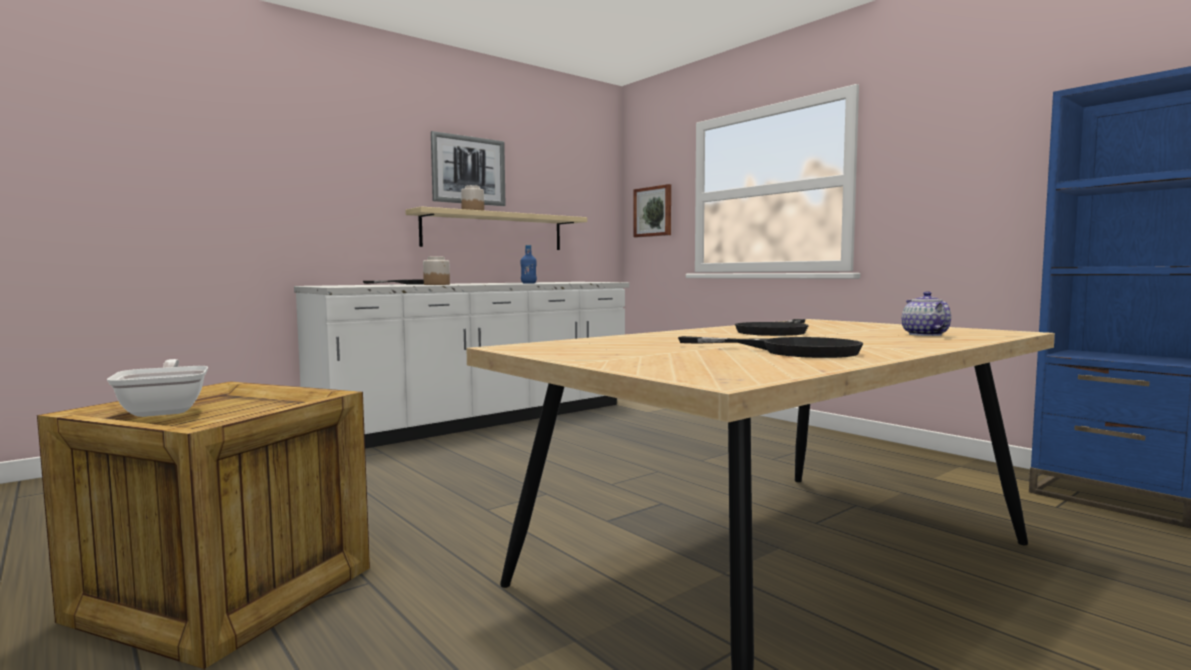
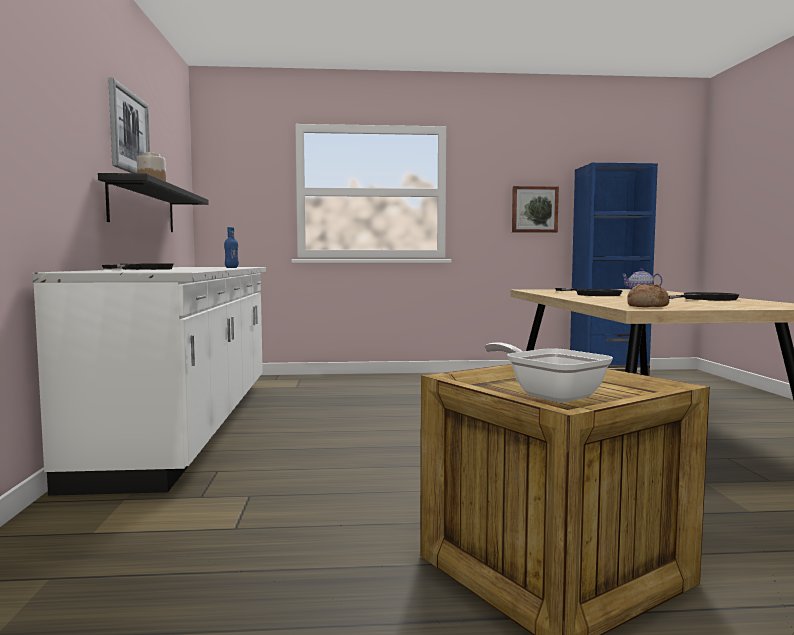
camera: 55 degrees left, 0 degrees up
(166, 410) = (550, 395): frying pan -> frying pan turned 45 degrees clockwise
(437, 284) = (199, 269): jar -> none
(494, 231) = (143, 208): beige shelf -> black shelf
(555, 347) = (647, 306): none -> bread
(653, 211) = (241, 199): picture -> picture (534, 209)

